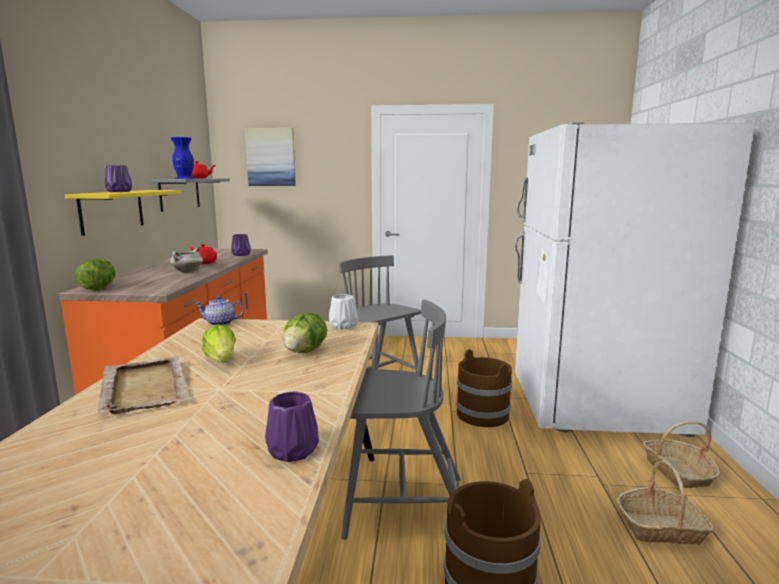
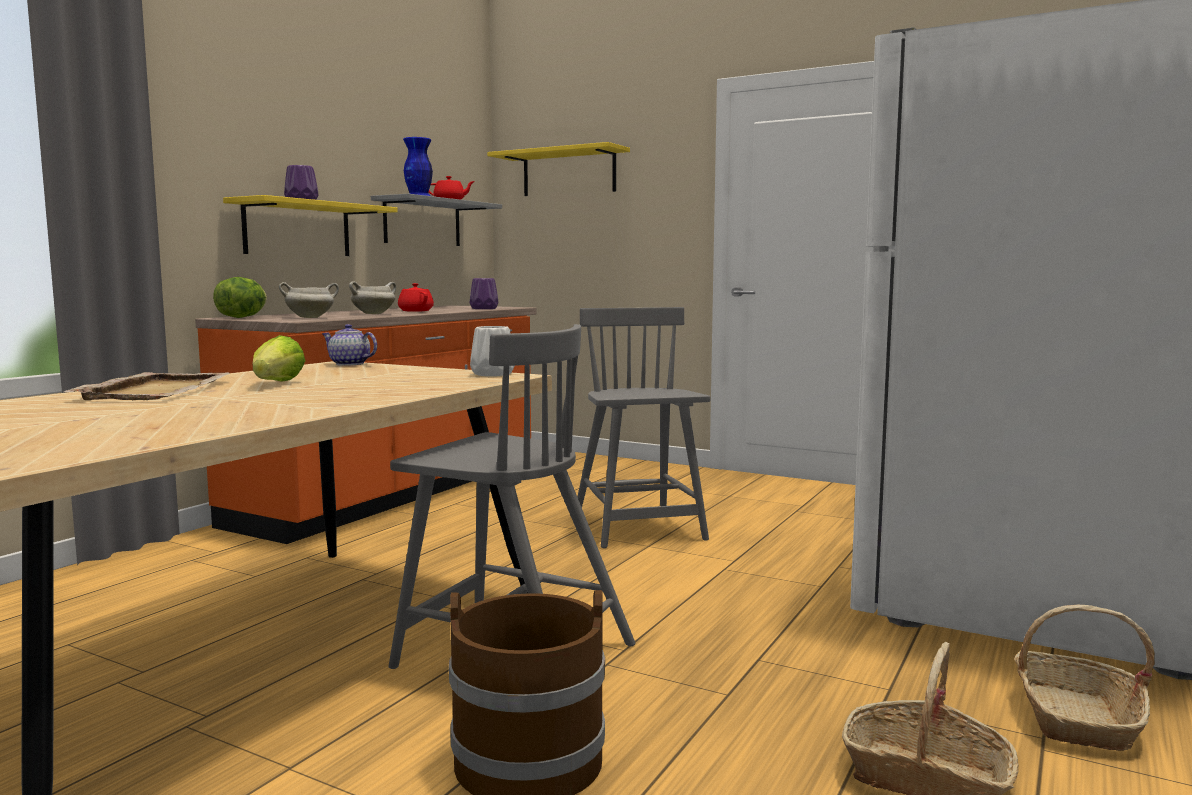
camera: 25 degrees right, 5 degrees down
(157, 284) = (310, 318): none -> white cooking pot
(271, 157) = (569, 173): picture -> yellow shelf
(291, 451) = (179, 432): purple vase -> none
(304, 351) = (387, 385): lettuce -> none
(483, 414) = (775, 581): brown bucket -> none

